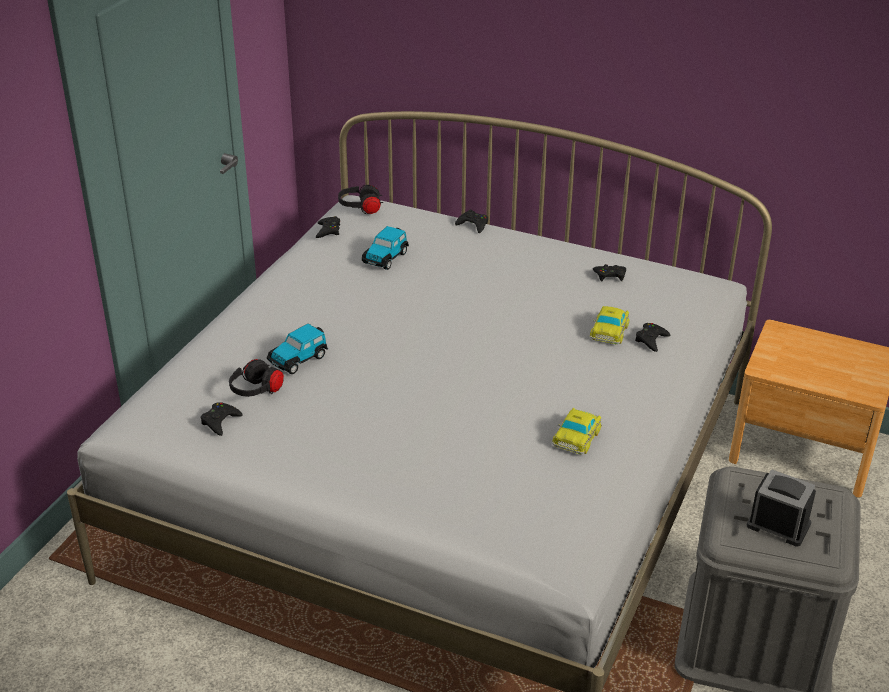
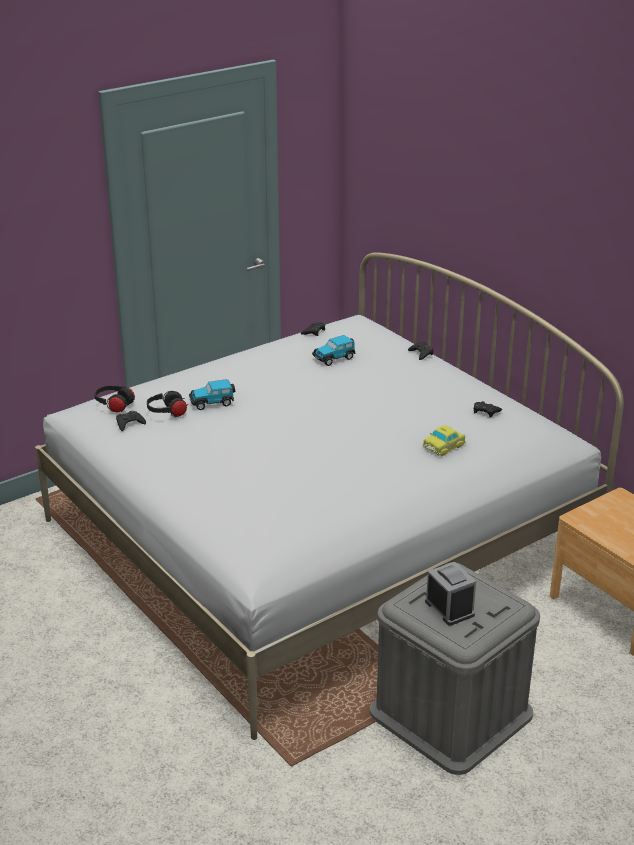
camera: 30 degrees right, 5 degrees down
(361, 209) = (351, 324): black headphones -> black headphones (115, 406)
(577, 436) = (346, 501): toy car -> none
(651, 340) = (469, 460): black game controller -> none

